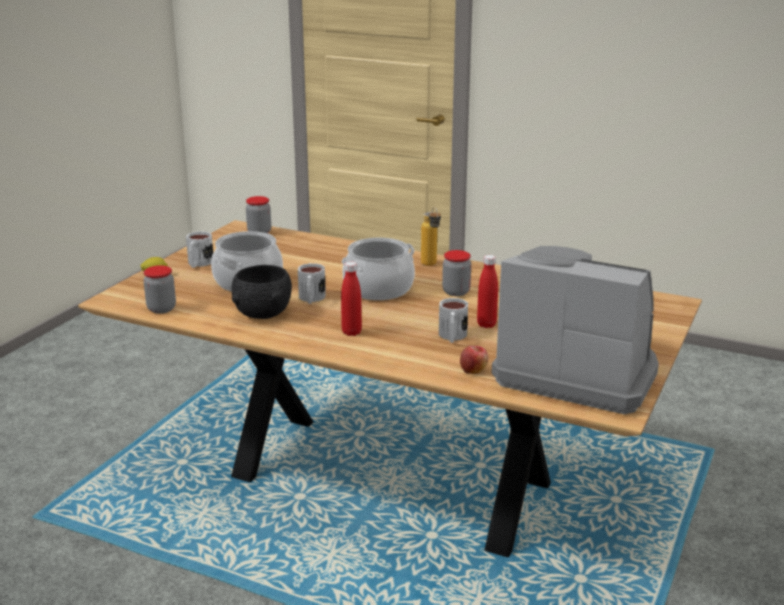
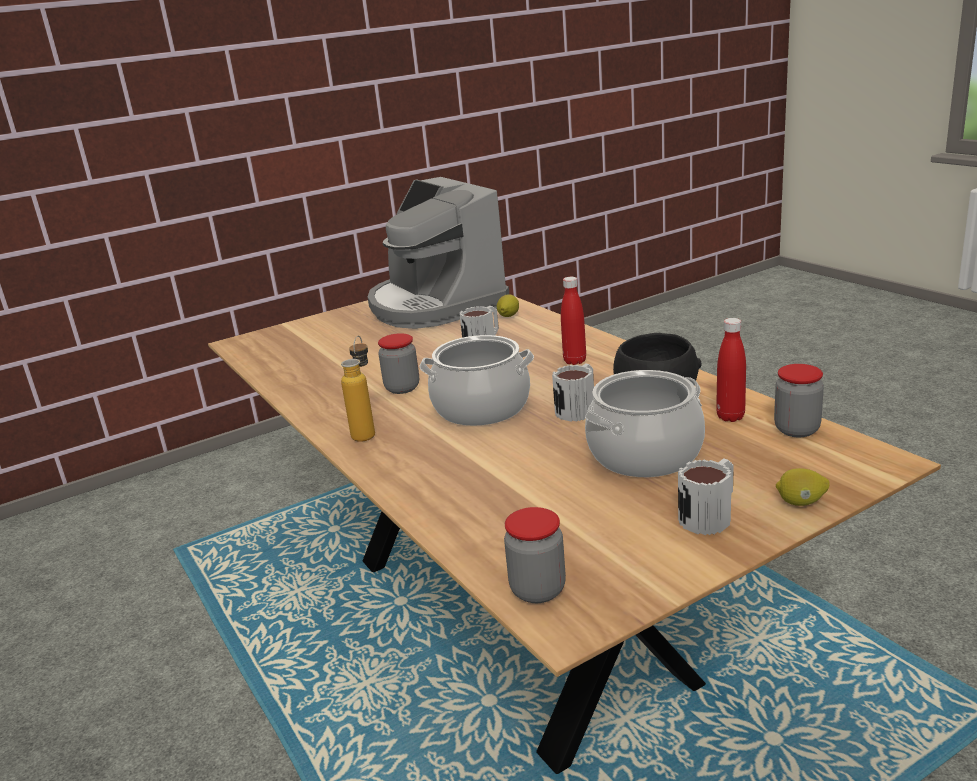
camera: 145 degrees left, 0 degrees up
(473, 370) = (508, 316): apple -> lemon
(486, 324) = (434, 349): red bottle -> red bottle (730, 417)

